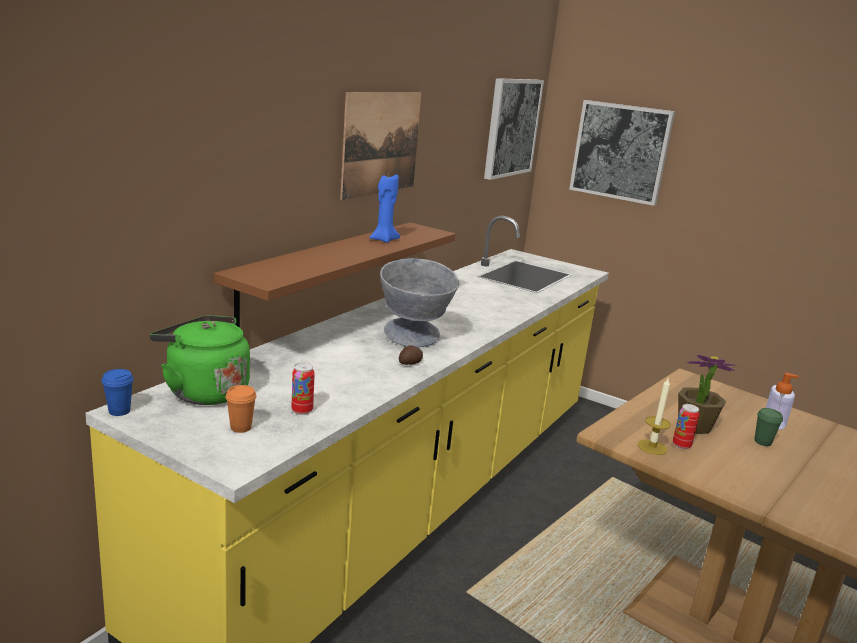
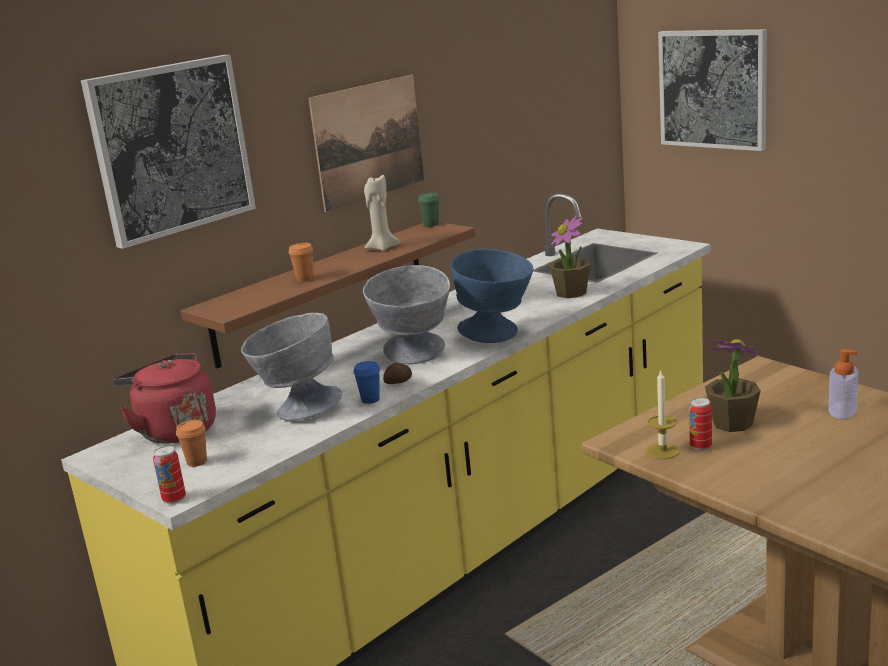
camera: 15 degrees right, 0 degrees up
(119, 411) = (91, 455): blue cup -> blue cup (370, 400)
(204, 391) = (174, 430): green kettle -> red kettle
(302, 411) = (262, 441): can -> can (174, 499)
(324, 382) = (297, 410): none -> grey bowl
(327, 258) = (305, 279): none -> orange cup
(383, 240) = (382, 248): blue candle -> beige candle
(478, 329) = (497, 335): none -> blue bowl
(511, 127) = (566, 83): picture -> picture (171, 148)
(521, 299) = (571, 293): none -> potted plant
(762, 442) = (810, 435): green cup -> green cup (431, 224)

